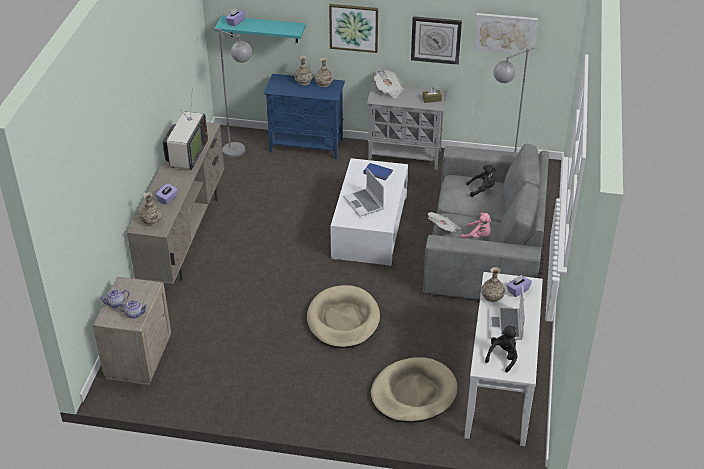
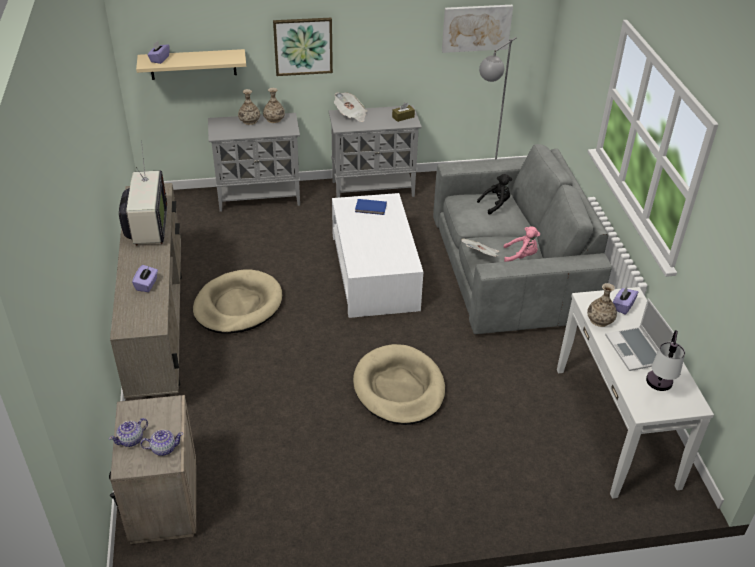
camera: 20 degrees left, 0 degrees up
(151, 220) = (137, 317): vase -> none
(240, 153) = (185, 218): grey floor lamp -> none
(263, 29) = (193, 64): turquoise shelf -> beige shelf
(307, 146) = (260, 197): blue cabinet -> grey cabinet
(364, 203) = (374, 245): laptop -> none
(413, 393) = (525, 458): beige dog bed -> beige dog bed (238, 305)
(436, 40) = (399, 47): wall clock -> none
(503, 357) = (658, 390): black plush toy -> table lamp

